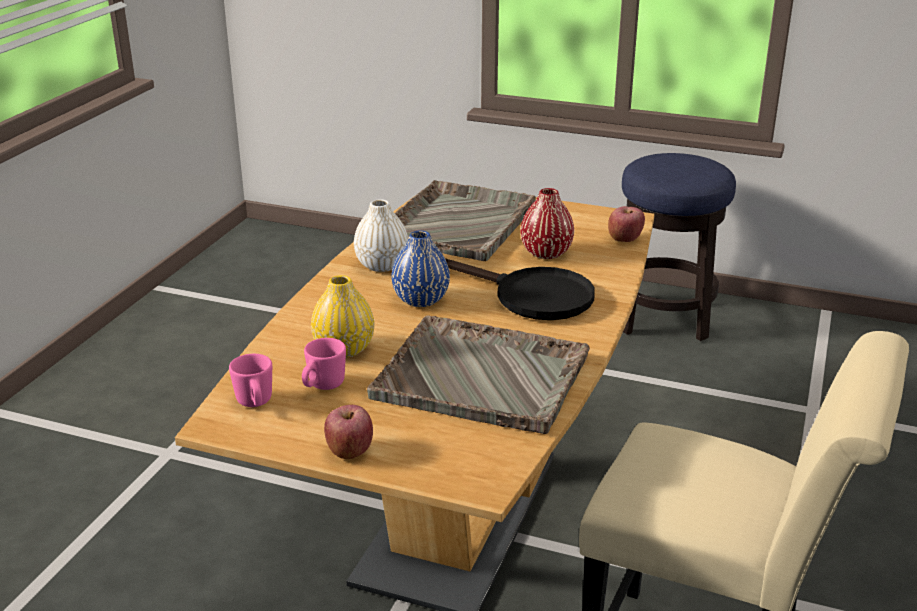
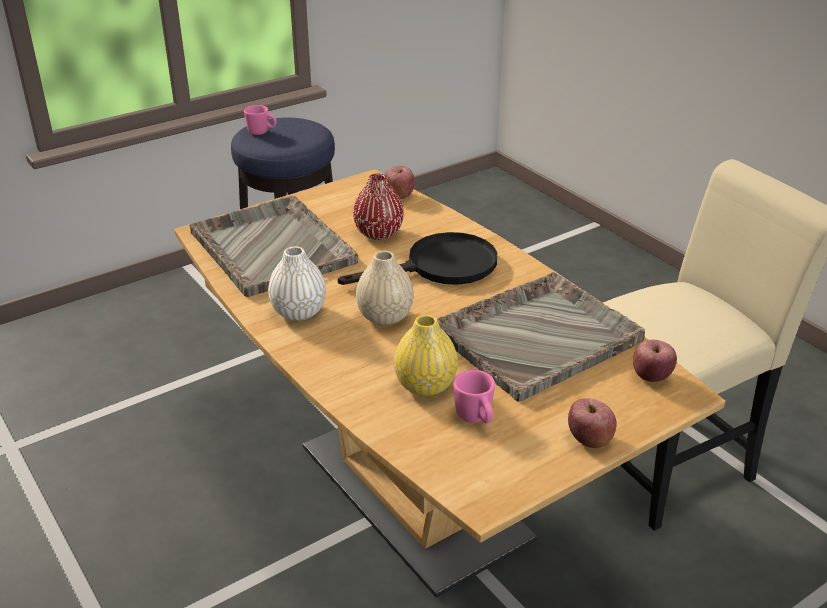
camera: 55 degrees left, 5 degrees up
(255, 404) = (469, 466): pink mug -> pink mug (262, 132)
(420, 300) = (385, 316): blue vase -> beige vase
(490, 457) = (651, 376): none -> apple

